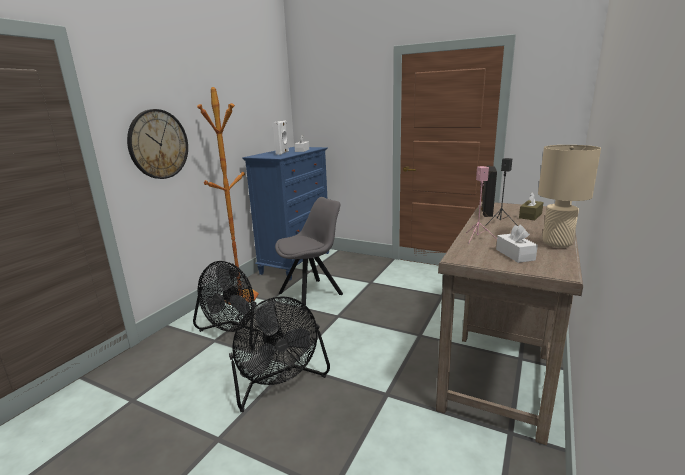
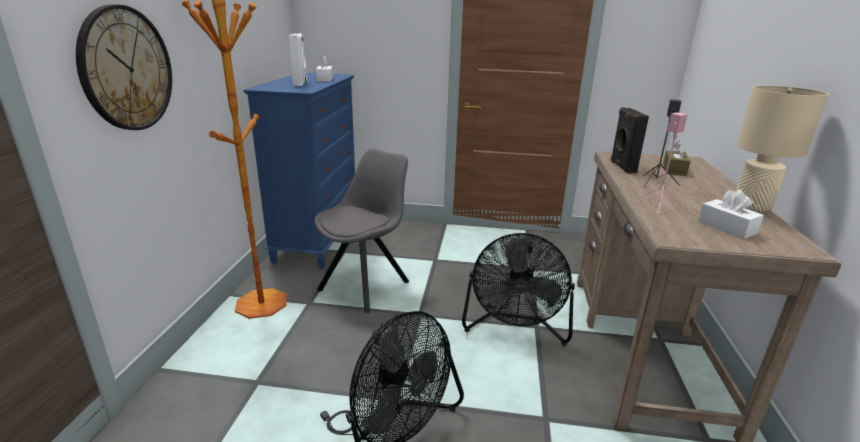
camera: 20 degrees left, 5 degrees up
(234, 332) = (282, 362): black fan -> black fan (511, 325)

